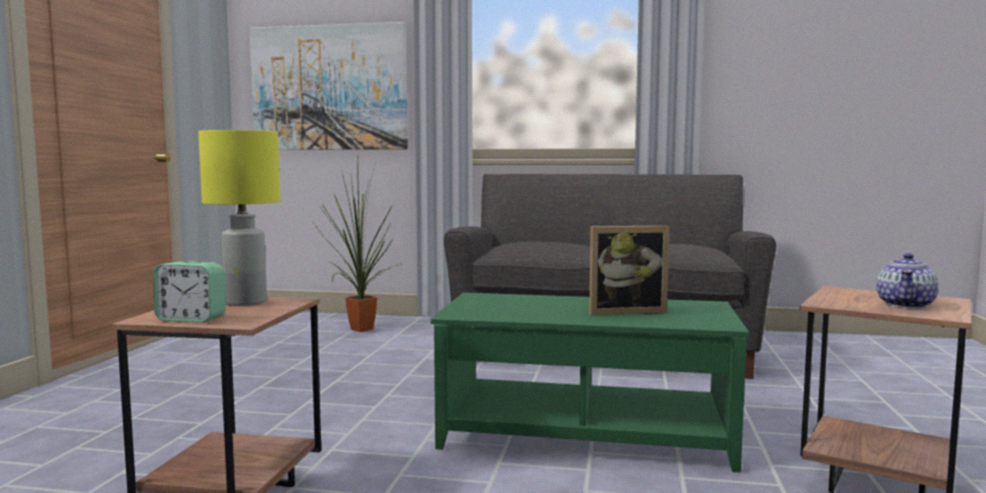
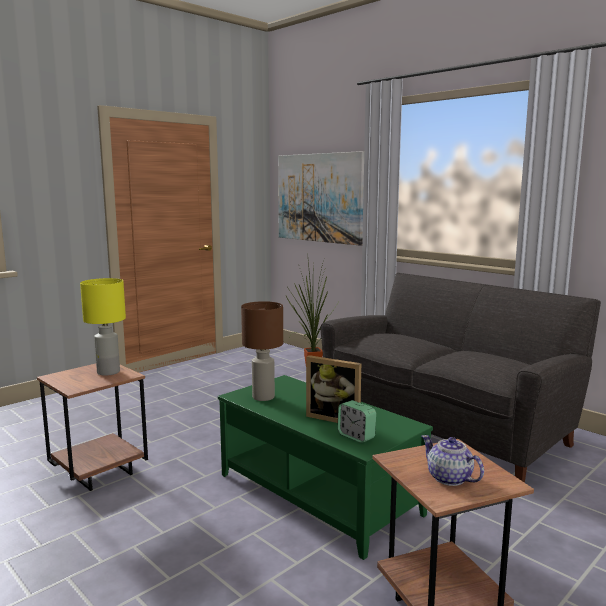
camera: 35 degrees right, 5 degrees up
(191, 319) = (64, 381): alarm clock -> alarm clock (356, 436)
(495, 310) = (263, 397): none -> brown table lamp
(906, 305) = (449, 478): teapot -> teapot turned 75 degrees clockwise

